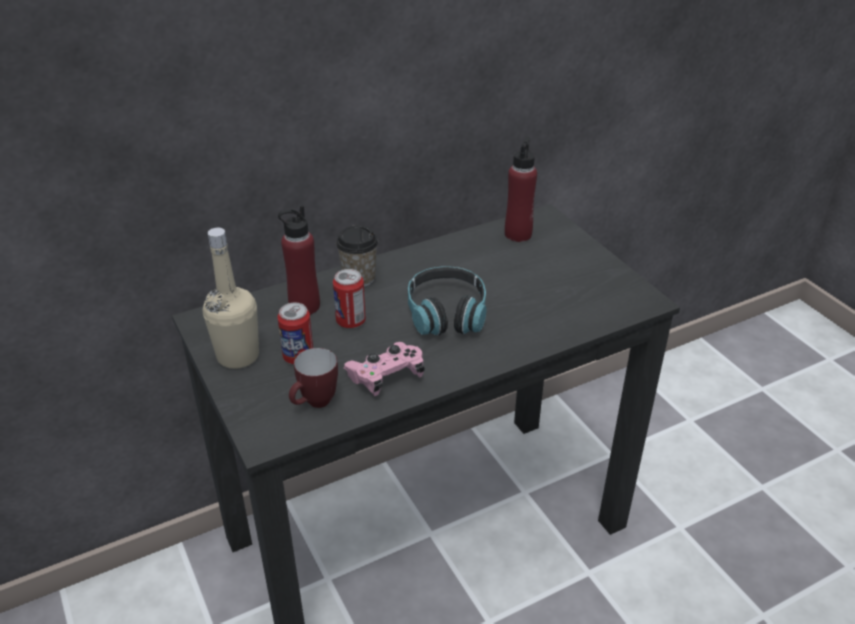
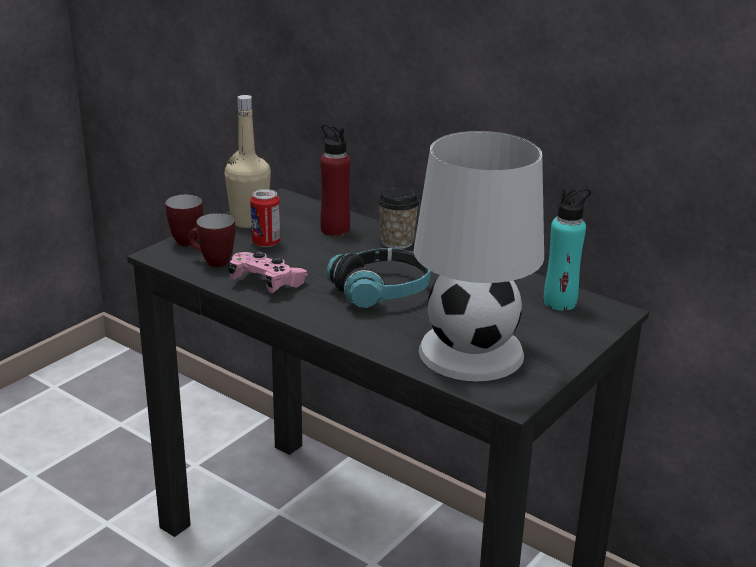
camera: 65 degrees right, 10 degrees down
(246, 413) = (186, 240): none -> mug
(351, 321) = (330, 252): can -> none
(518, 234) = (560, 302): red bottle -> turquoise bottle
(571, 297) = (471, 351): none -> white table lamp

